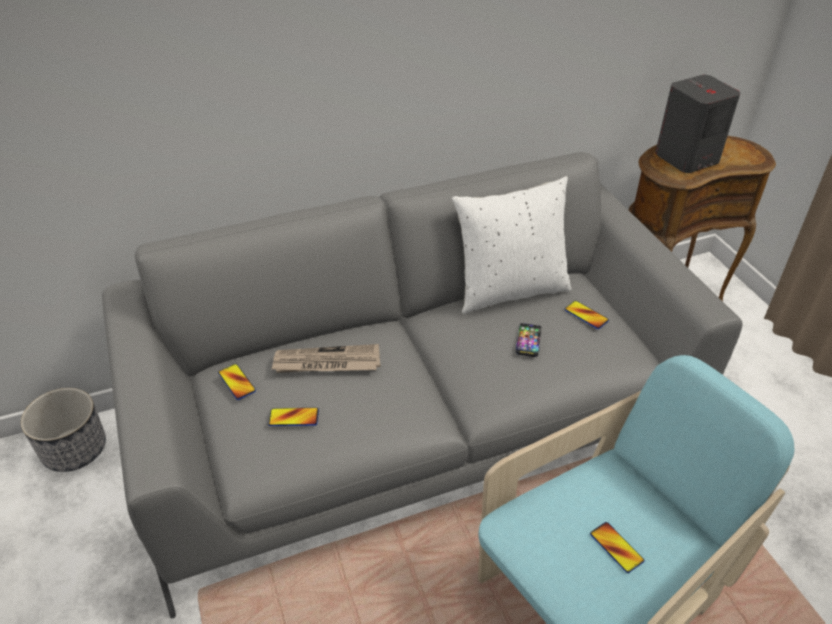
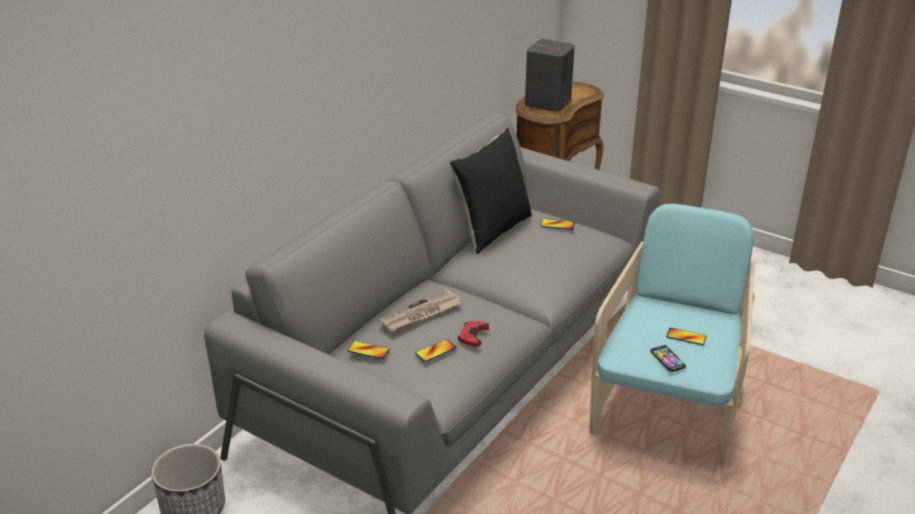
camera: 35 degrees left, 10 degrees down
(350, 417) = (473, 336): none -> red game controller
(509, 290) = (491, 229): white pillow -> black pillow
(528, 340) = (538, 251): phone -> phone (667, 359)

